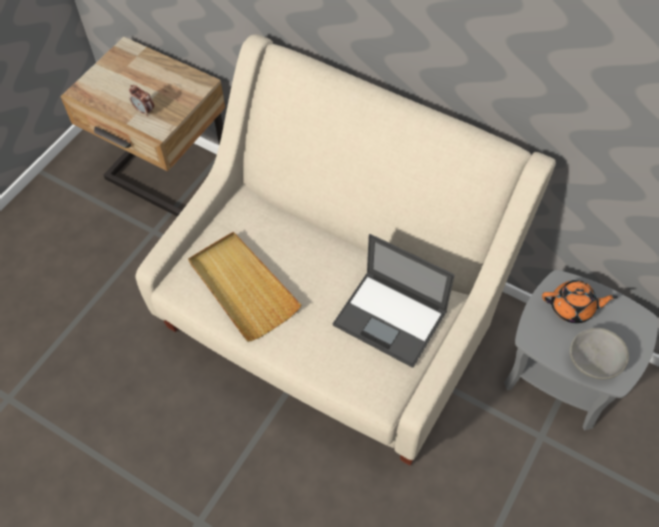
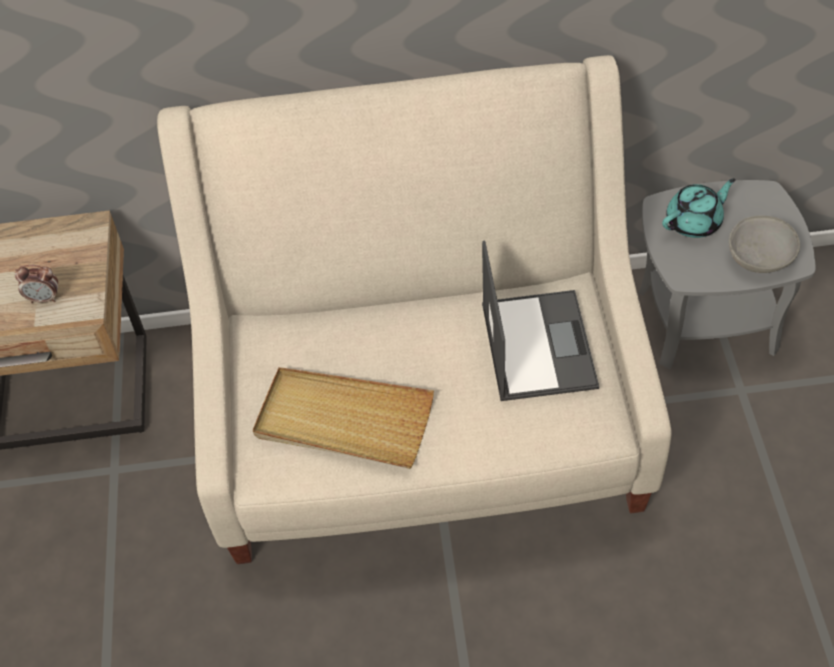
camera: 35 degrees left, 5 degrees down
(391, 319) = (537, 344): laptop -> laptop turned 90 degrees counterclockwise
(572, 308) = (694, 222): orange teapot -> turquoise teapot

